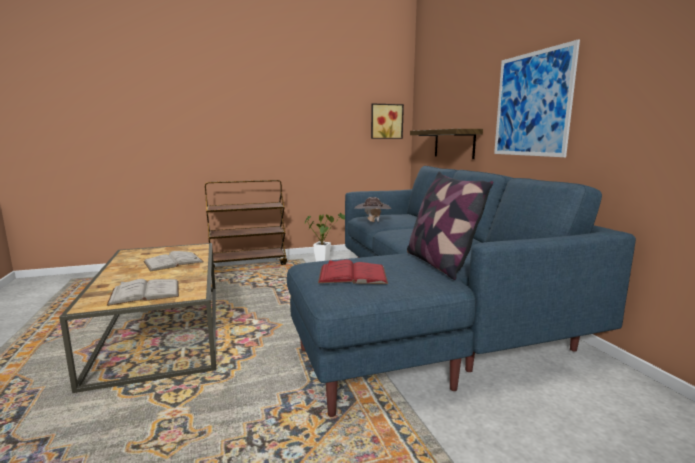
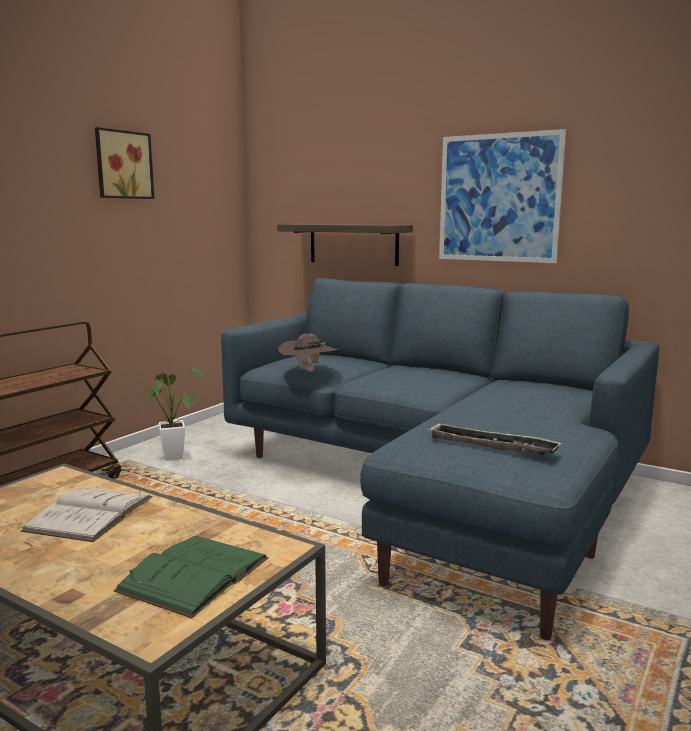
camera: 40 degrees left, 0 degrees up
(145, 292) = (194, 574): white book -> green book
(352, 275) = (491, 446): red book -> tray
(386, 121) = (215, 207): picture -> picture (122, 165)
(439, 264) = (526, 410): pillow -> none

